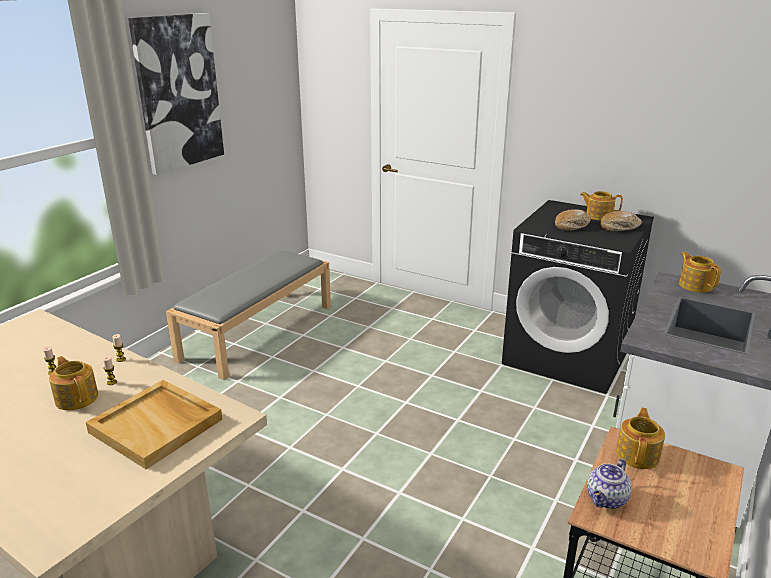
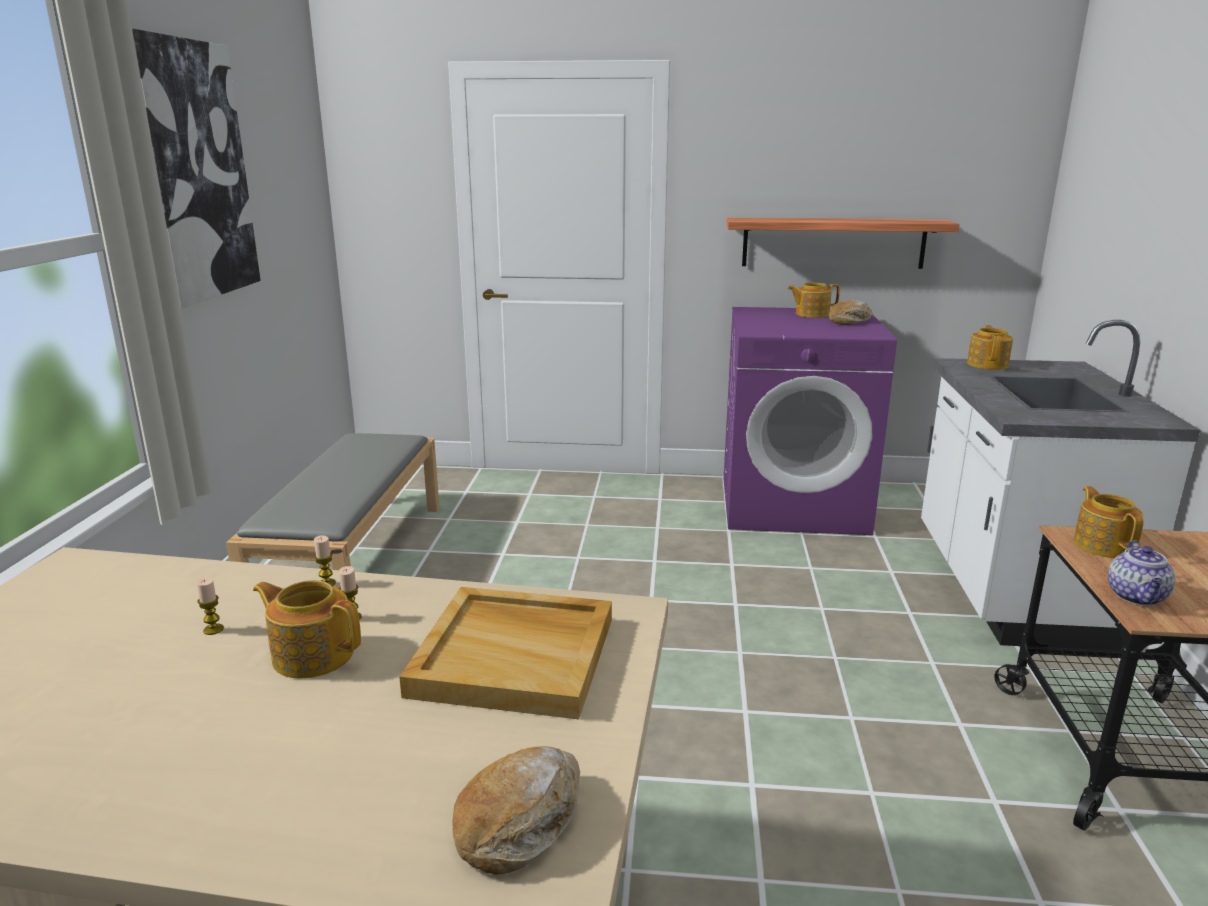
camera: 25 degrees left, 5 degrees down
(567, 356) = (793, 505): black washing machine -> purple washing machine
(572, 226) = (798, 325): bread -> bread (520, 821)
(631, 161) = (833, 243): none -> shelf
(695, 285) = (988, 364): teapot -> teapot turned 60 degrees clockwise

